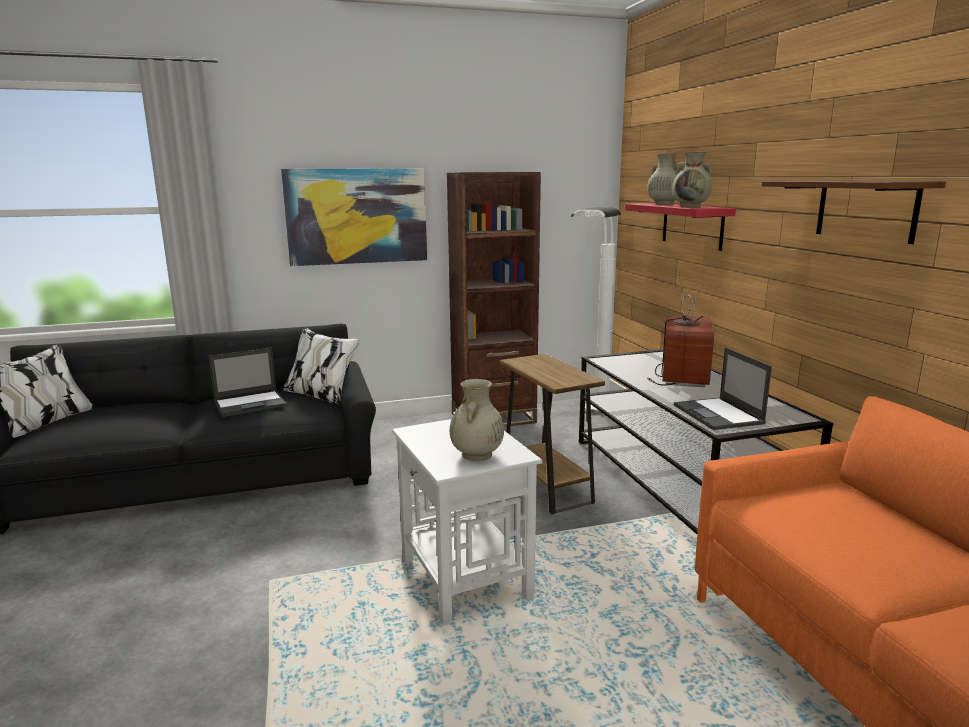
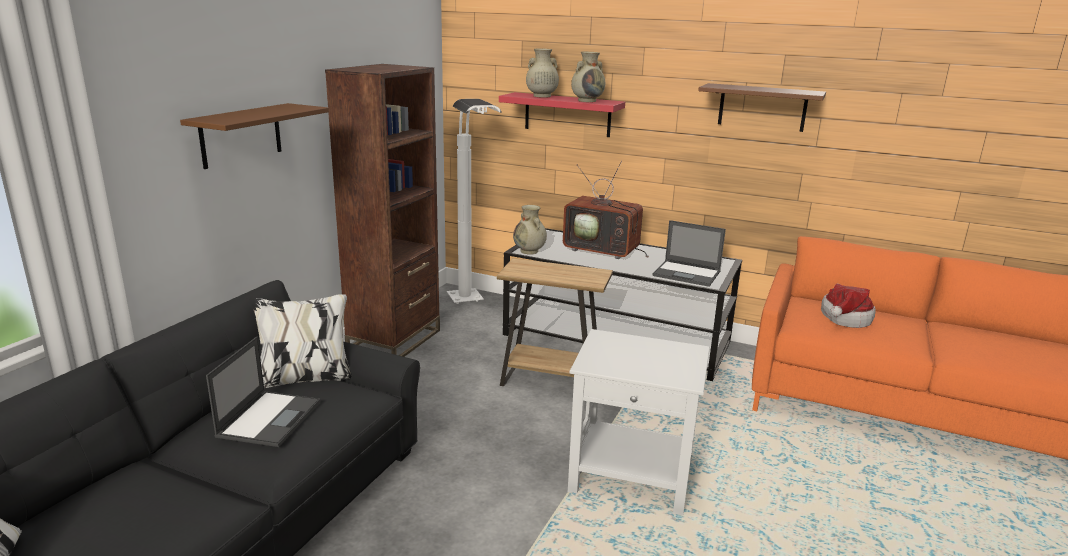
camera: 50 degrees left, 5 degrees up
(357, 216) = (241, 135): picture -> brown shelf
(477, 455) = (675, 362): beige vase -> beige vase (529, 251)
(680, 376) = (604, 250): television -> television turned 150 degrees clockwise
(840, 519) = (844, 319): none -> hat

